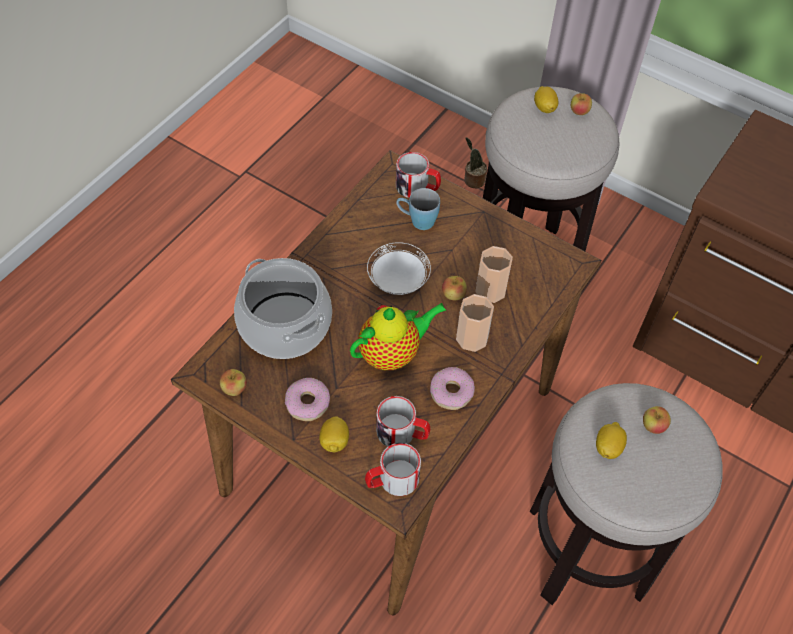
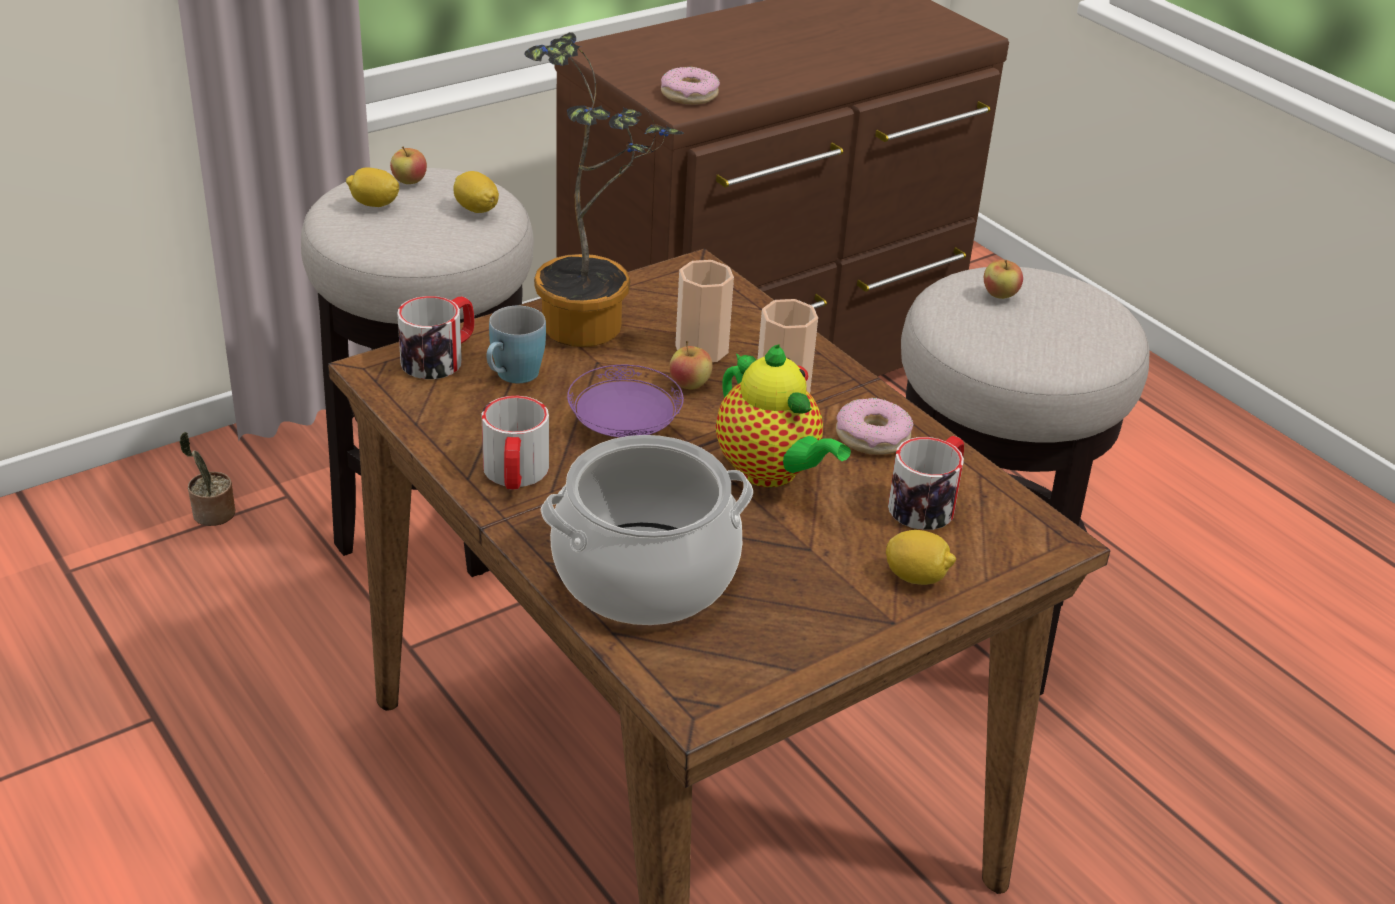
camera: 70 degrees left, 20 degrees down
(234, 388) = (754, 670): apple -> none
(307, 403) = (826, 588): donut -> donut (689, 95)
(392, 480) = (1011, 535): mug -> mug (515, 475)
(393, 353) = (770, 472): teapot -> teapot turned 150 degrees clockwise
(398, 279) = (624, 427): white plate -> purple plate
(486, 236) = (593, 324): none -> potted plant
(608, 447) = (1020, 337): lemon -> lemon (476, 209)

